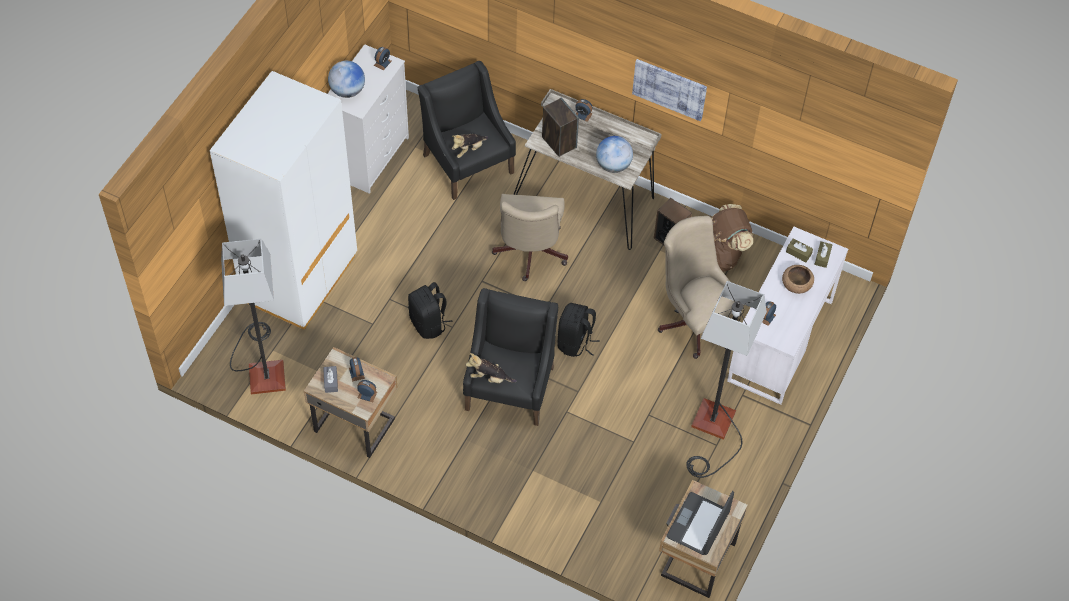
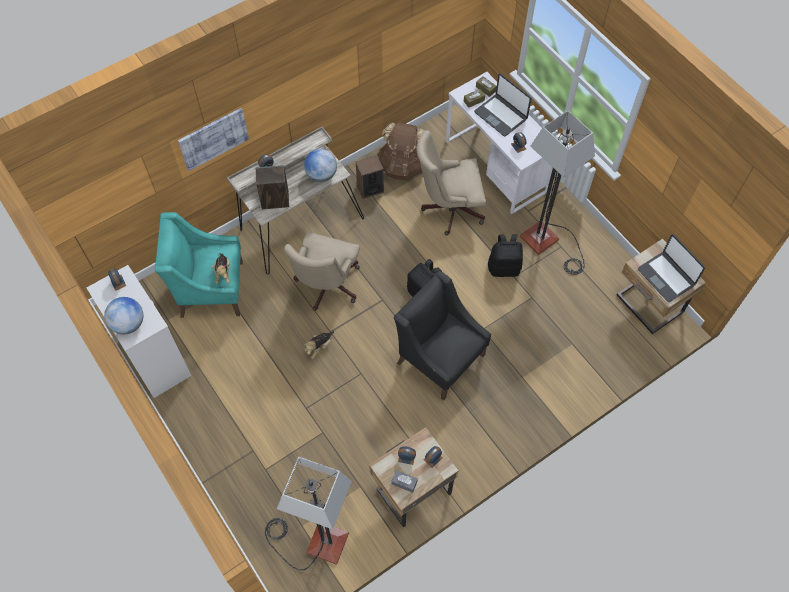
camera: 60 degrees left, 5 degrees up
(300, 280) = (244, 470): white wardrobe -> none
(429, 324) = (348, 389): black backpack -> black backpack (504, 267)
(468, 163) = (210, 288): black armchair -> turquoise armchair
(490, 378) = (454, 360): plush toy -> plush toy (319, 347)
(529, 254) = (326, 287): beige office chair -> beige office chair turned 75 degrees clockwise
(669, 89) = (313, 86): picture -> picture (213, 138)
(796, 285) = (501, 115): brown bowl -> laptop

